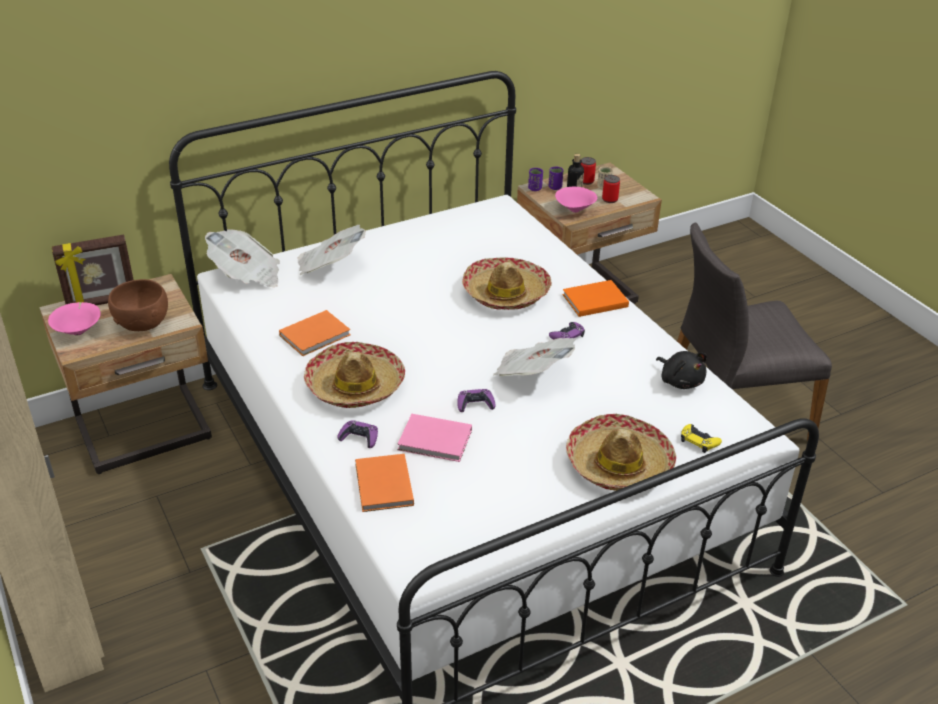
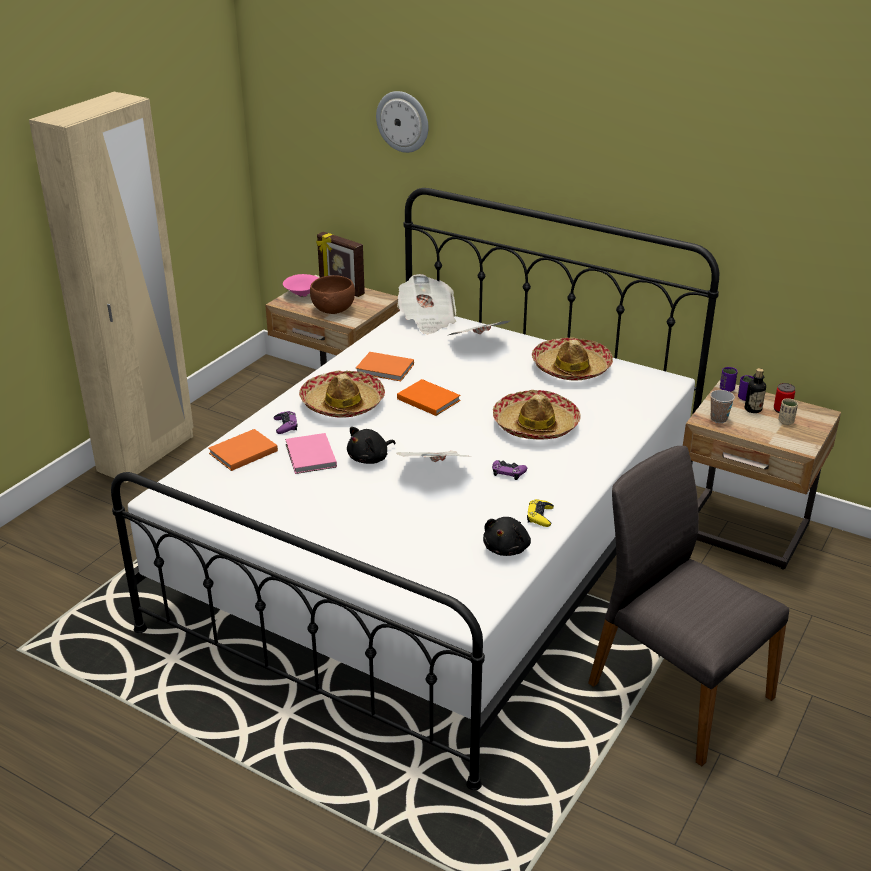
camera: 60 degrees right, 5 degrees down
(135, 66) = (403, 121): none -> wall clock
(475, 404) = (370, 458): purple game controller -> black plush toy
(574, 210) = (718, 419): pink bowl -> cup
(593, 300) = (578, 469): orange book -> orange book (428, 399)
(610, 199) = (768, 431): can -> none
(619, 464) = (357, 547): hat -> hat (571, 368)
(699, 441) = (428, 581): yellow game controller -> yellow game controller (540, 516)

